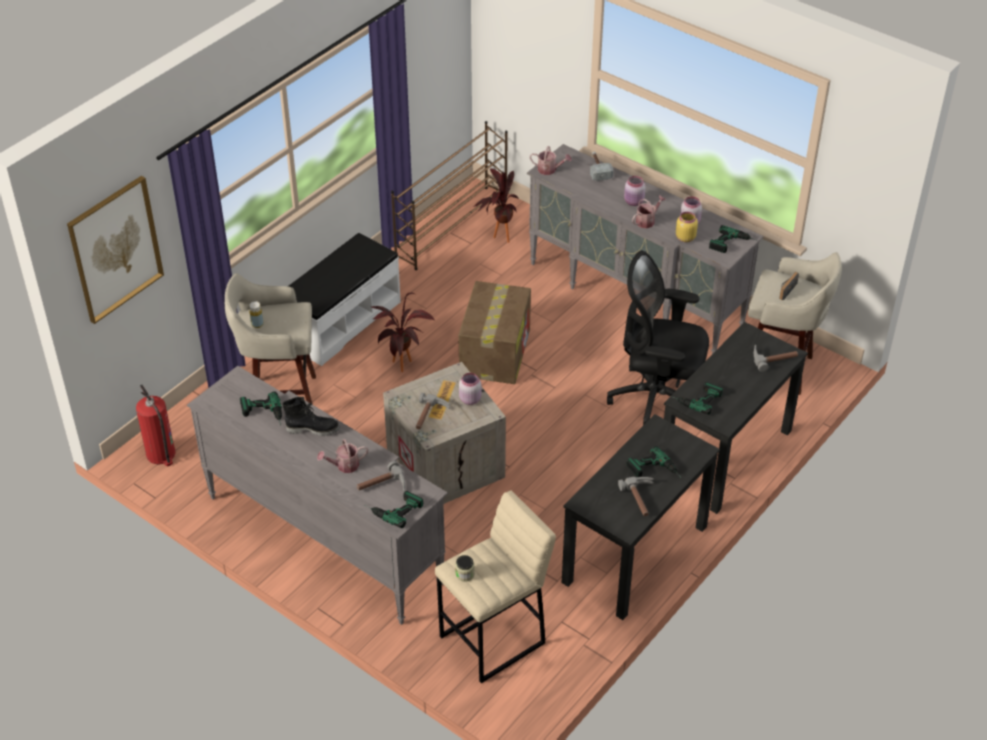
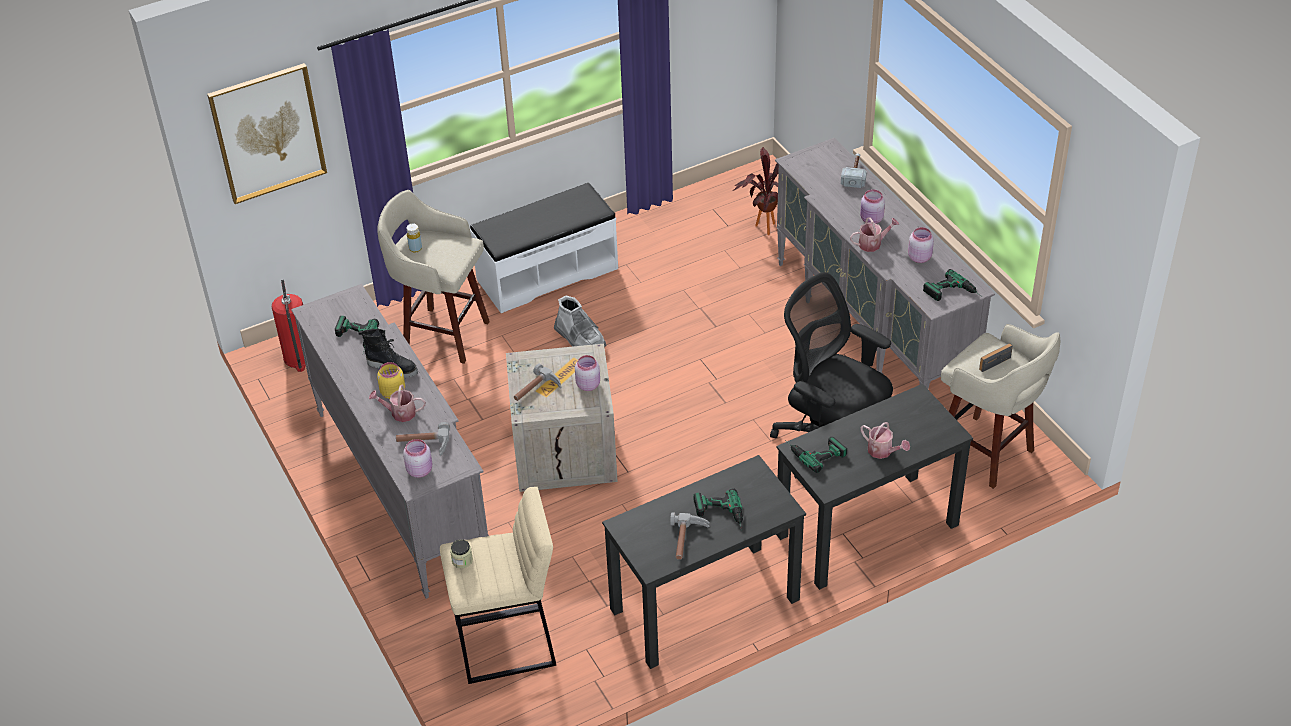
camera: 25 degrees right, 0 degrees up
(393, 508) = (420, 470): power drill -> pink jar
(403, 368) = (580, 338): potted plant -> grey boot
(452, 227) = (718, 204): brown shoe rack -> none
(495, 351) = (685, 347): cardboard box -> none
(549, 170) = (801, 162): watering can -> watering can (883, 451)
(684, 238) = (903, 273): yellow jar -> yellow jar (392, 392)
(773, 358) = (929, 432): hammer -> none

